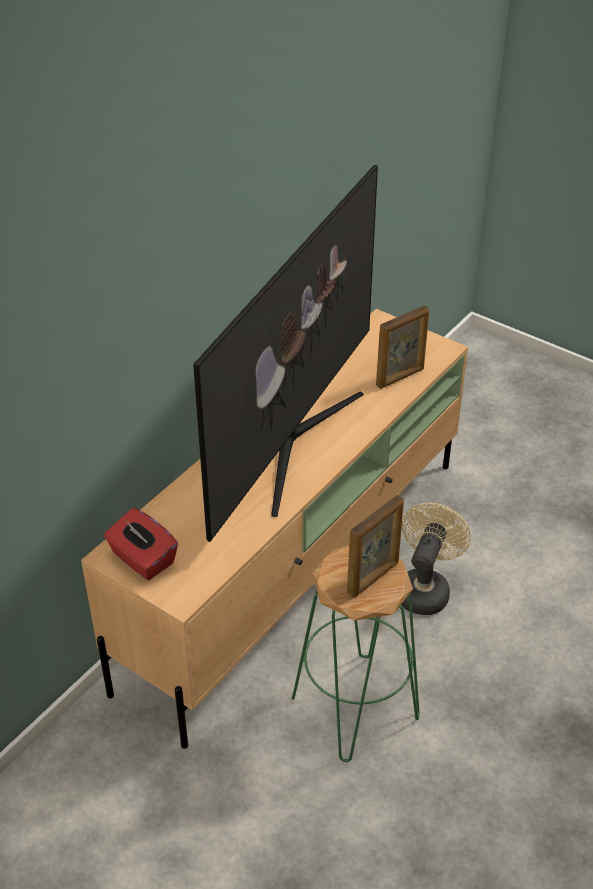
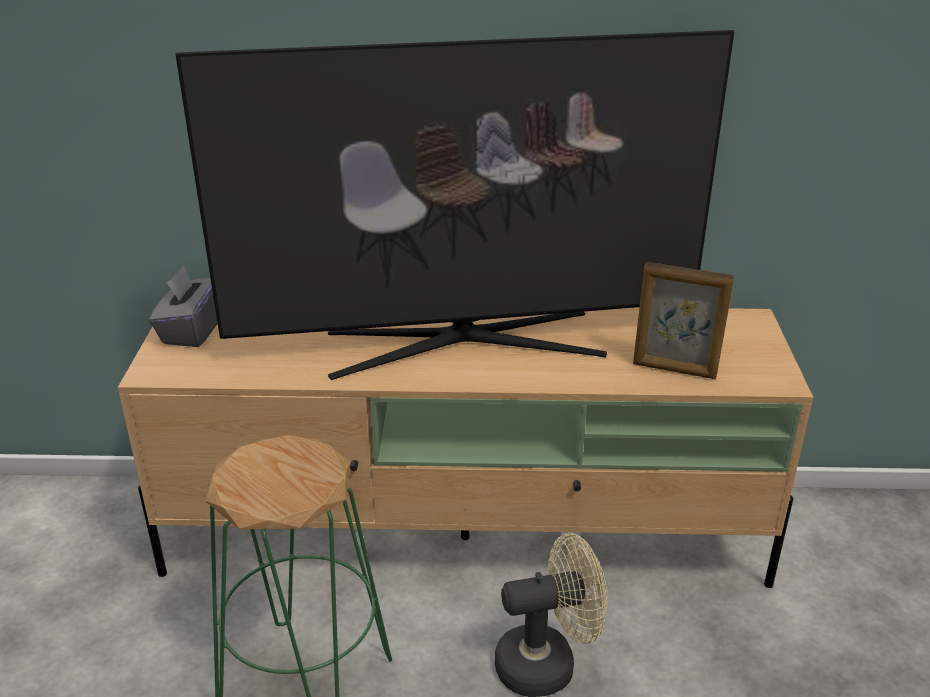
camera: 55 degrees right, 10 degrees down
(142, 559) = (192, 330): red tissue box -> grey tissue box
(373, 577) = (284, 483): picture frame -> none

